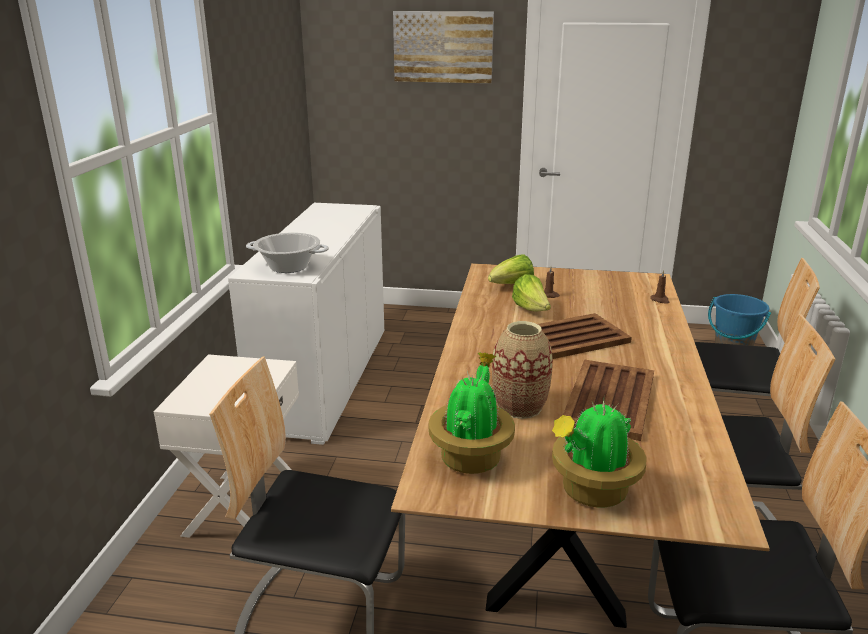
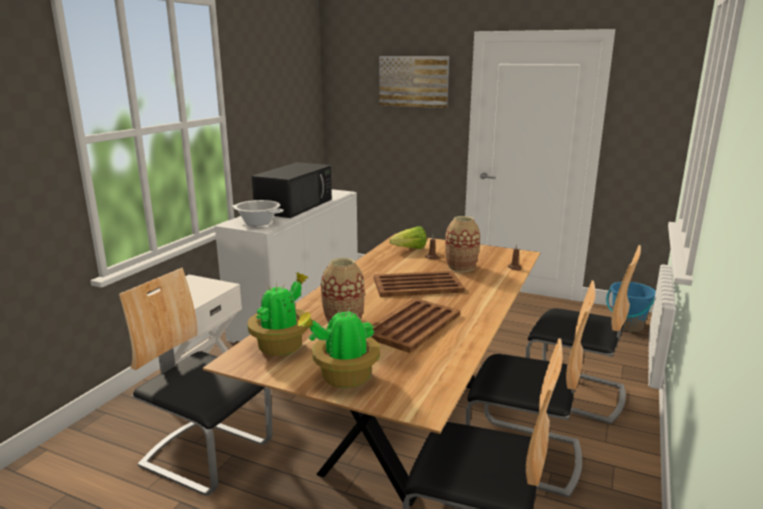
camera: 15 degrees right, 5 degrees down
(316, 234) = (295, 205): none -> black microwave
(531, 310) = (410, 265): lettuce -> none
(596, 306) = (461, 267): none -> vase

